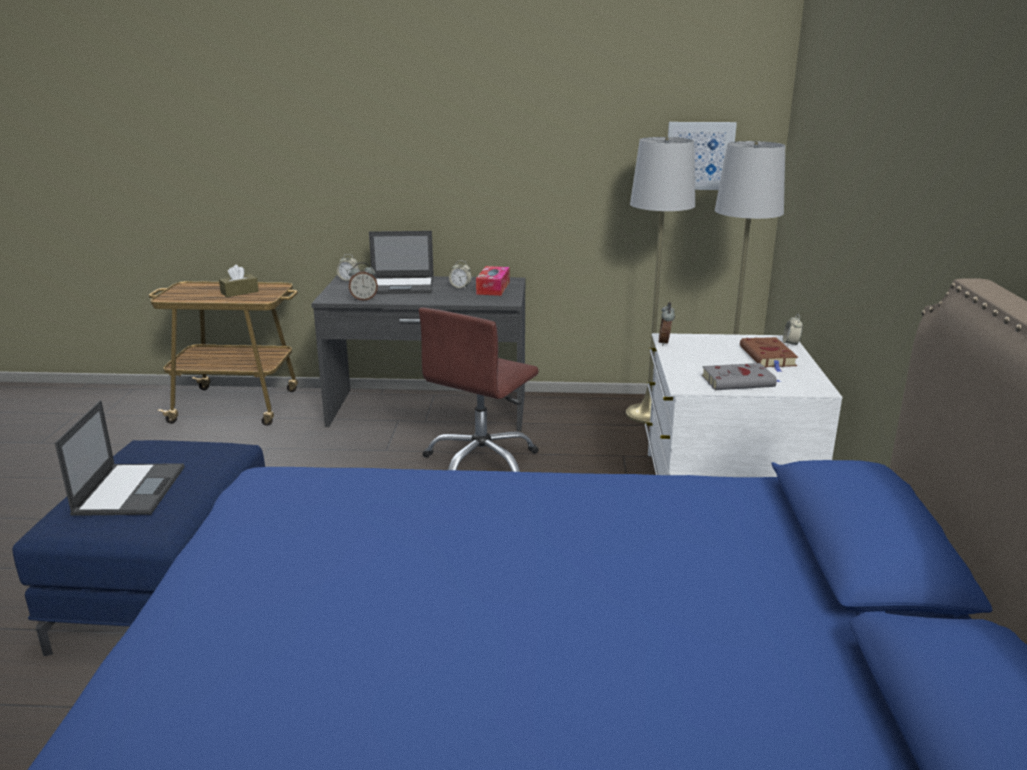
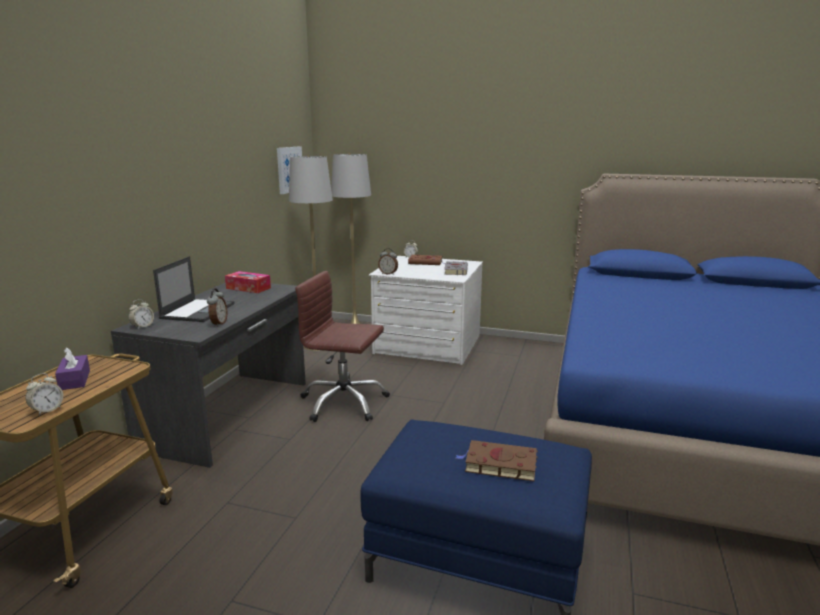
camera: 75 degrees left, 5 degrees down
(130, 489) = (498, 464): laptop -> brown book
(239, 292) = (74, 380): brown tissue box -> purple tissue box
(460, 287) = (232, 295): alarm clock -> alarm clock (47, 410)
(481, 462) = (343, 403): brown office chair -> brown office chair turned 150 degrees clockwise

